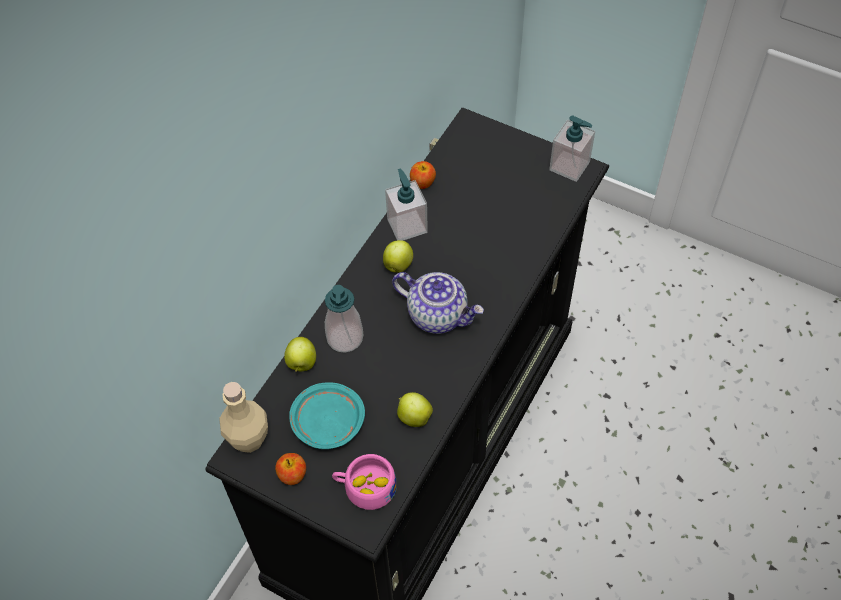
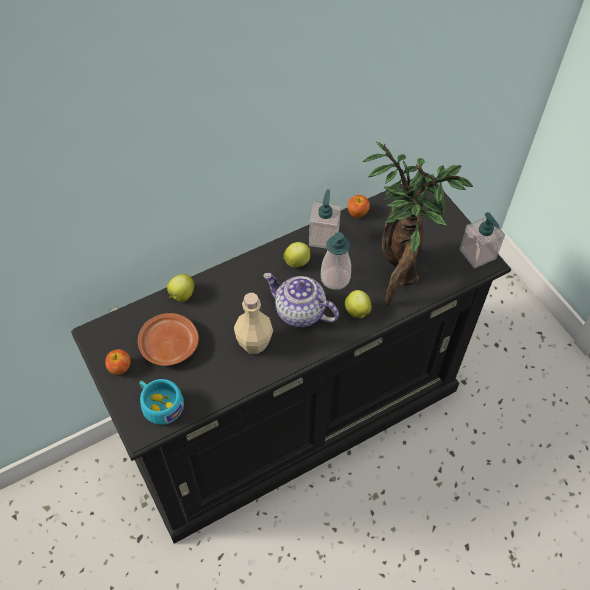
camera: 30 degrees right, 0 degrees up
(249, 439) = (110, 327): beige bottle -> beige bottle (254, 344)
(327, 422) = (168, 345): turquoise plate -> brown plate
(345, 338) = (223, 293): soap dispenser -> soap dispenser (335, 278)
(365, 487) = (160, 404): pink cup -> turquoise cup
(413, 417) = (228, 374): apple -> apple (357, 310)
(438, 314) = (299, 312): teapot -> teapot turned 150 degrees clockwise
(507, 222) = (399, 272): none -> potted plant

